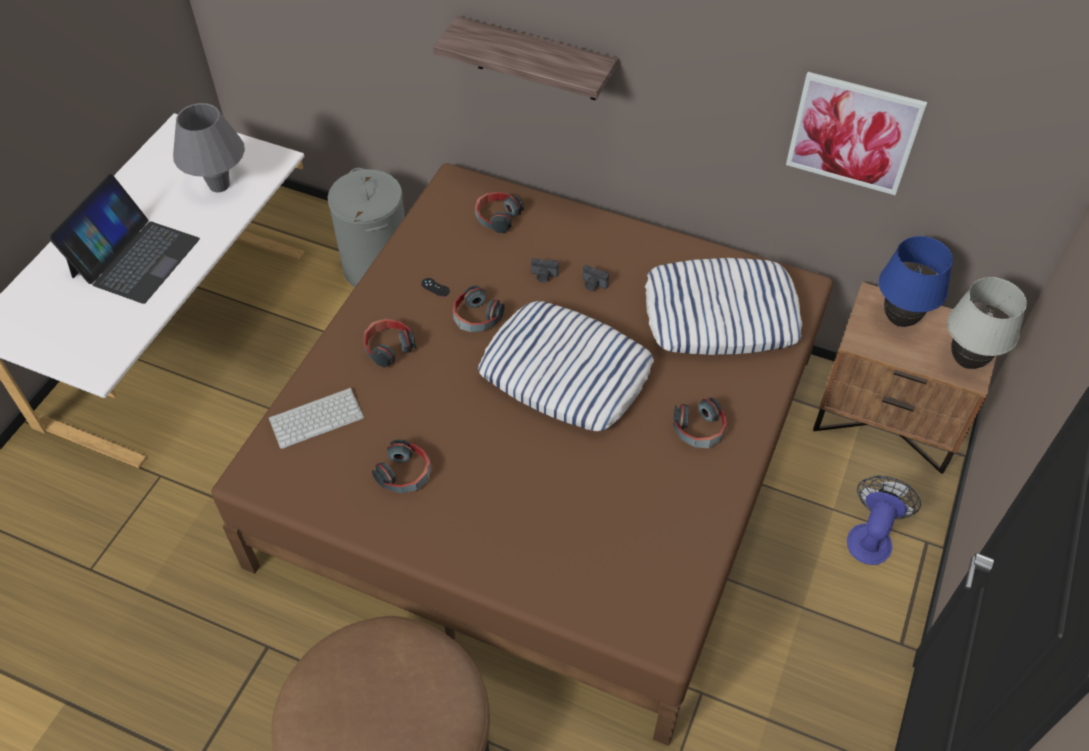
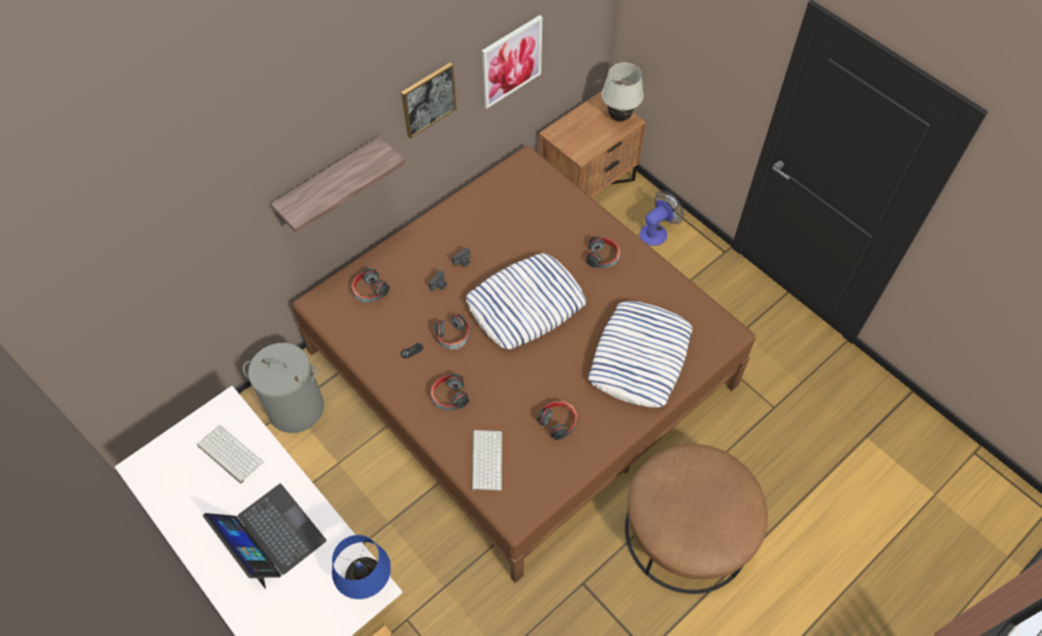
camera: 65 degrees left, 5 degrees up
(219, 185) = (228, 454): grey table lamp -> keyboard
(702, 71) = (428, 99): none -> picture
(721, 314) = (525, 208): pillow -> pillow (639, 357)
(871, 536) = (657, 231): fan -> fan turned 90 degrees clockwise
(899, 320) = (576, 130): blue table lamp -> blue table lamp (367, 583)

